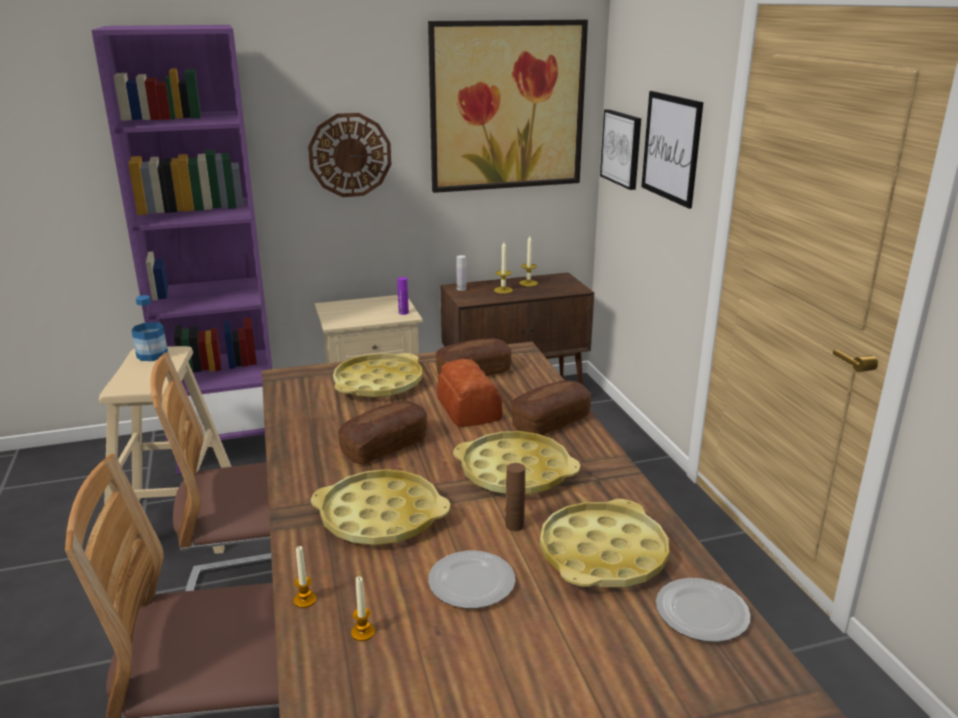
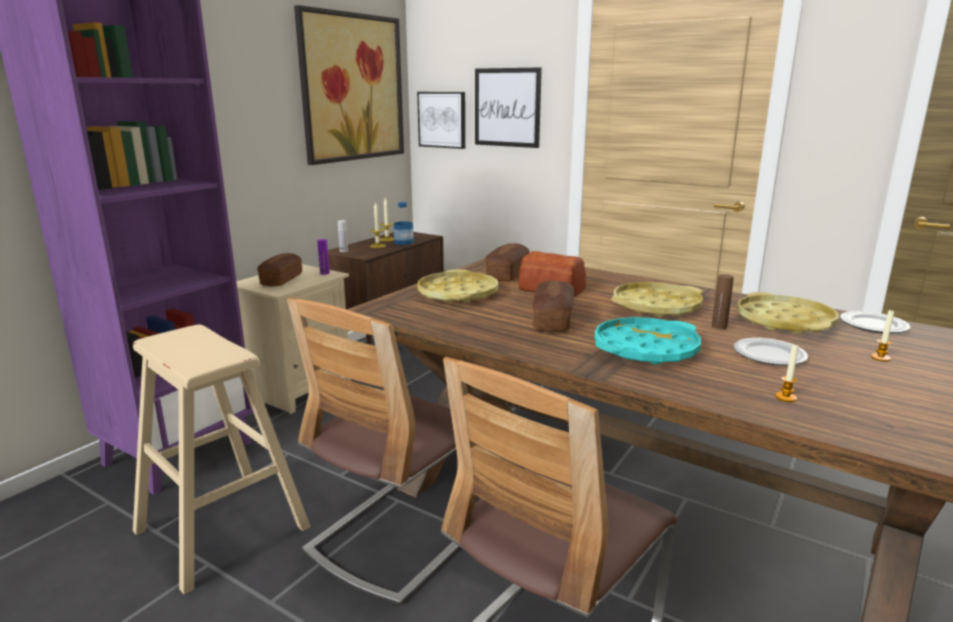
camera: 40 degrees left, 5 degrees down
(152, 355) = (173, 338): bottle -> bottle (403, 242)
(305, 600) = (719, 400): candle -> candle (880, 358)
(350, 155) = (241, 131): wall clock -> none
(381, 516) = (645, 349): yellow tray -> turquoise tray
(550, 422) = (613, 282): bread -> bread (281, 280)

